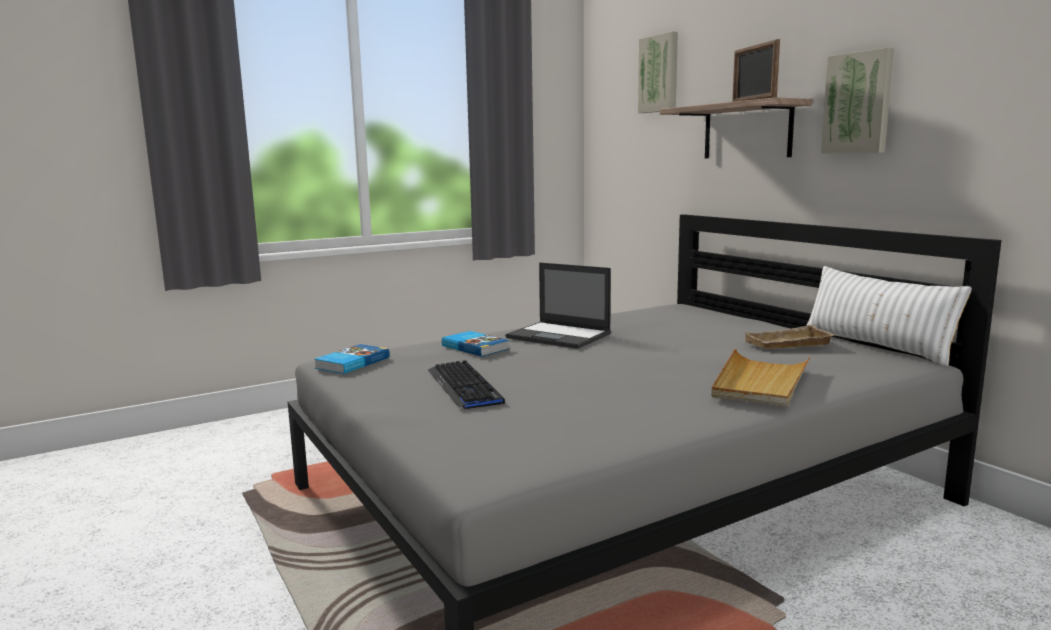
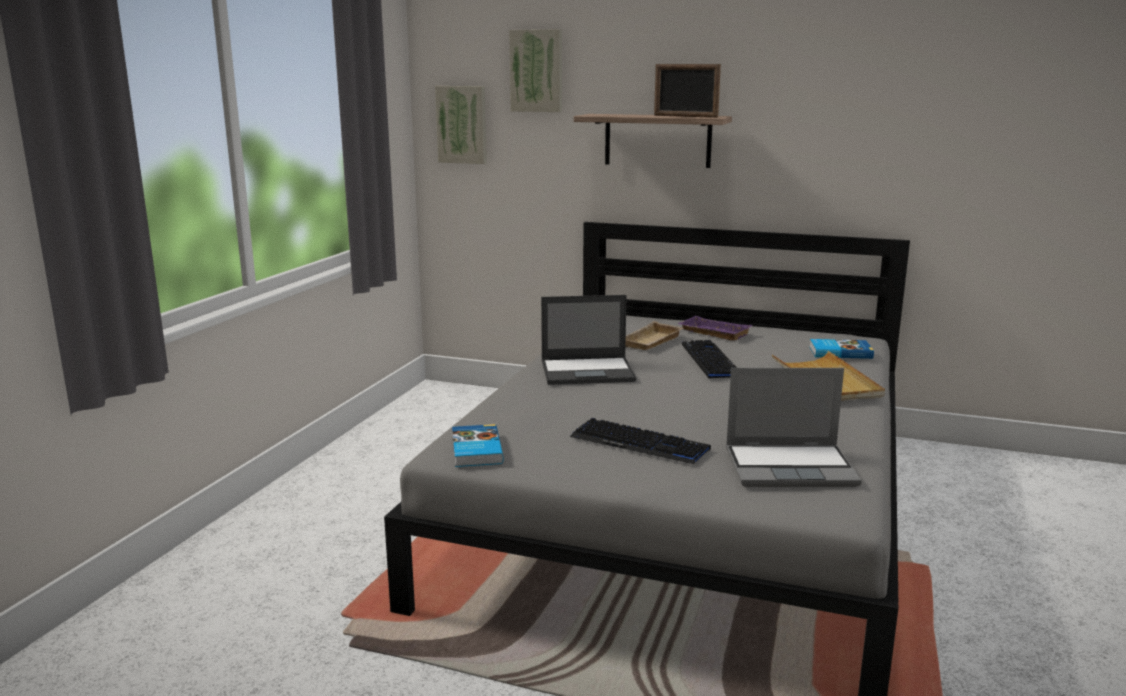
camera: 40 degrees left, 5 degrees up
(476, 347) = (547, 401): book -> book (839, 352)
(533, 433) = (791, 467): none -> laptop
(683, 347) = (710, 361): none -> keyboard
(747, 330) = (712, 333): none -> purple tray
(788, 344) = (771, 342): beige tray -> beige tray (652, 342)
(858, 103) = (779, 124): picture -> picture (462, 124)
(876, 346) = (816, 331): white pillow -> none

